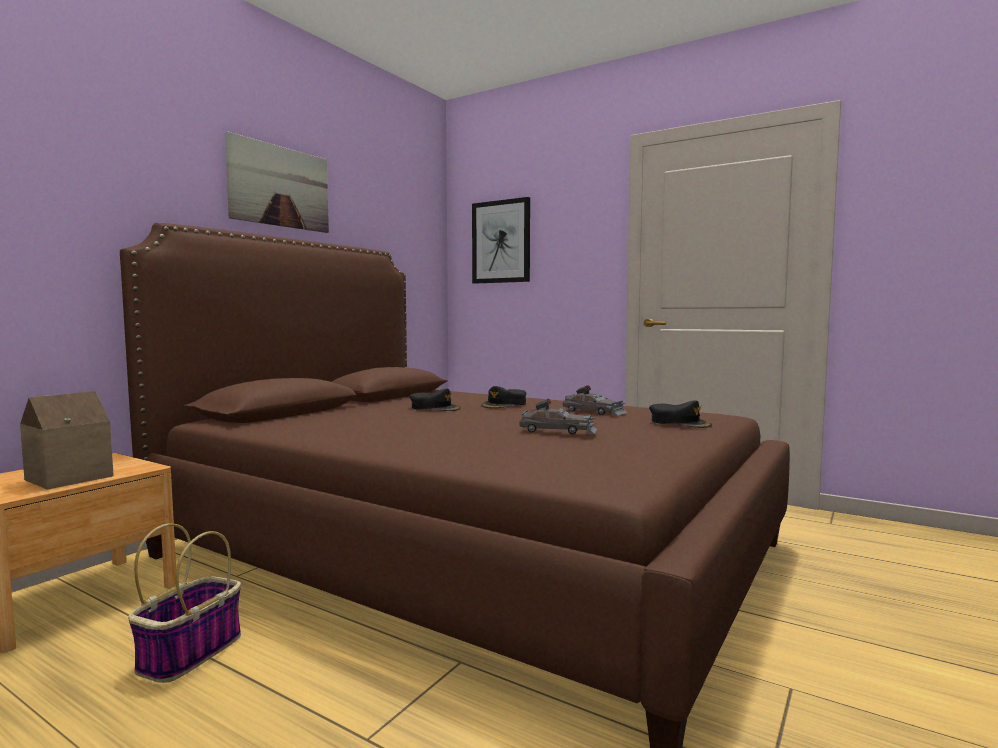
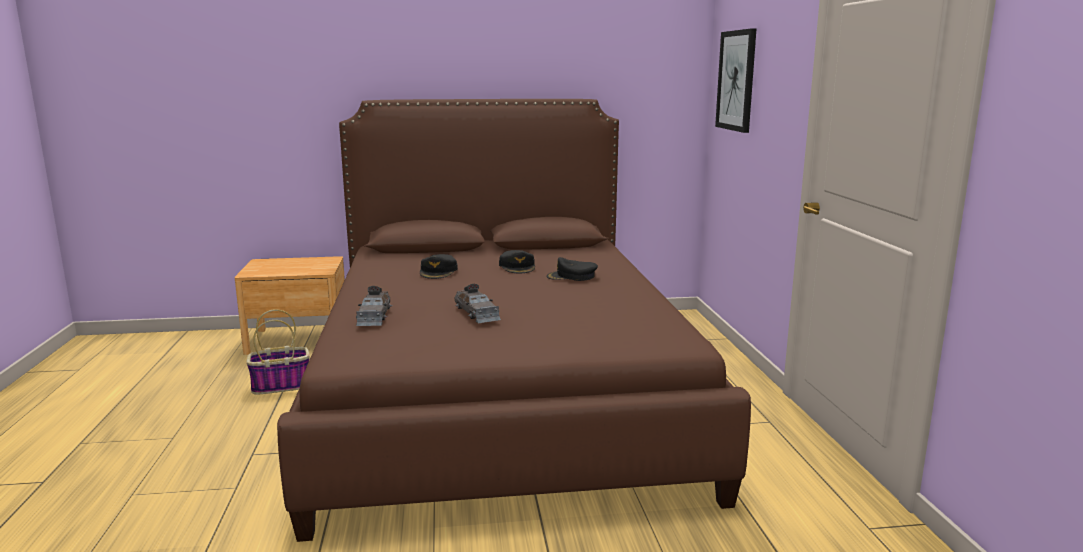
camera: 50 degrees right, 10 degrees up
(67, 478) = (287, 269): toy house -> none
(280, 186) = (481, 51): picture -> none
(594, 412) = (598, 304): grey toy car -> grey toy car (374, 315)
(679, 422) = (597, 336): black cap -> black cap (438, 272)

